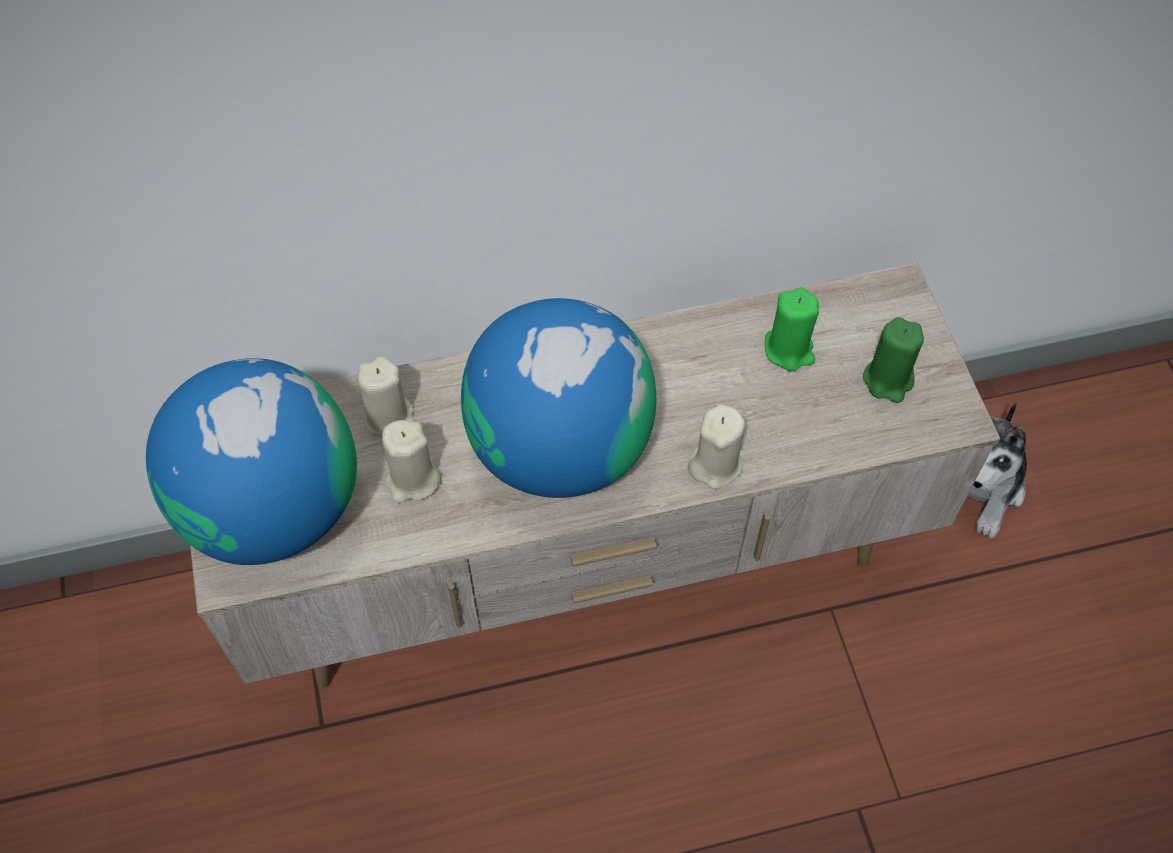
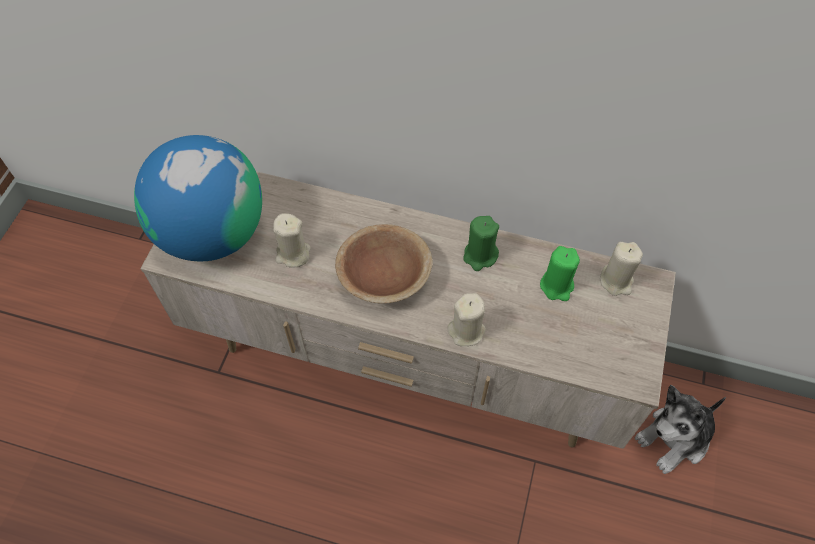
camera: 30 degrees right, 0 degrees up
(389, 418) = (303, 214): beige candle -> beige candle (616, 281)
(560, 447) = (384, 276): globe -> brown bowl
(888, 380) = (608, 334): green candle -> green candle (480, 256)

